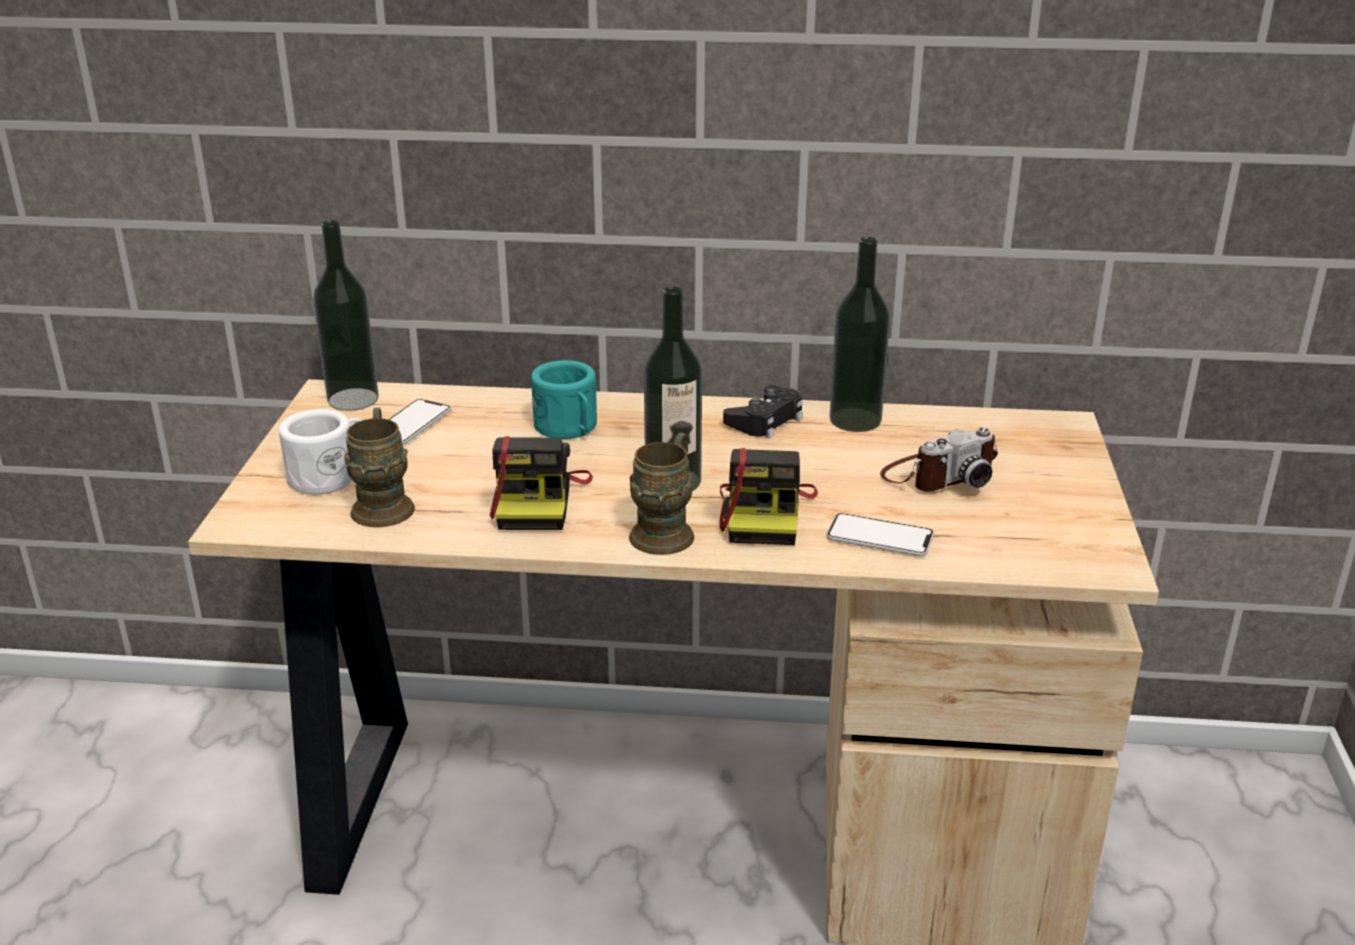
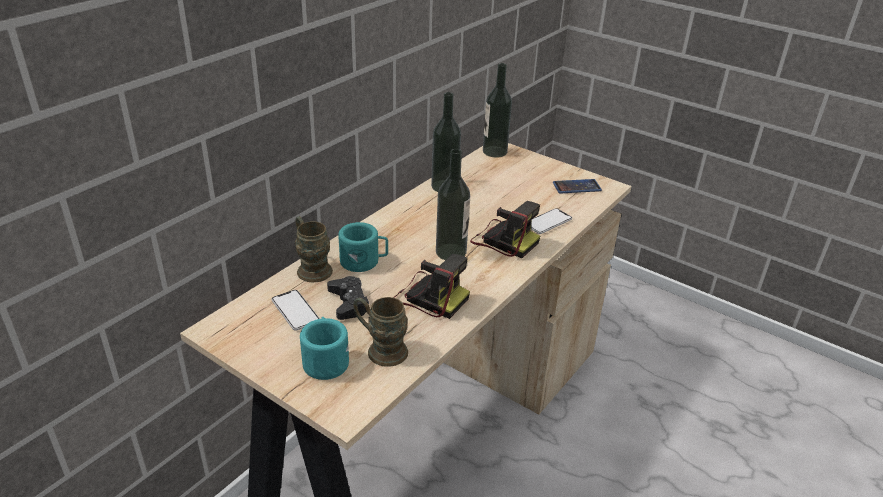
camera: 60 degrees left, 5 degrees up
(329, 476) = (325, 360): white mug -> turquoise mug
(353, 399) = (235, 323): bottle -> bottle (494, 151)
(667, 530) = (494, 270): brown mug -> brown mug (311, 268)
(765, 420) = (419, 207): black game controller -> black game controller (349, 303)
(938, 475) = (511, 189): camera -> none
(1050, 533) = (576, 187): none -> phone

